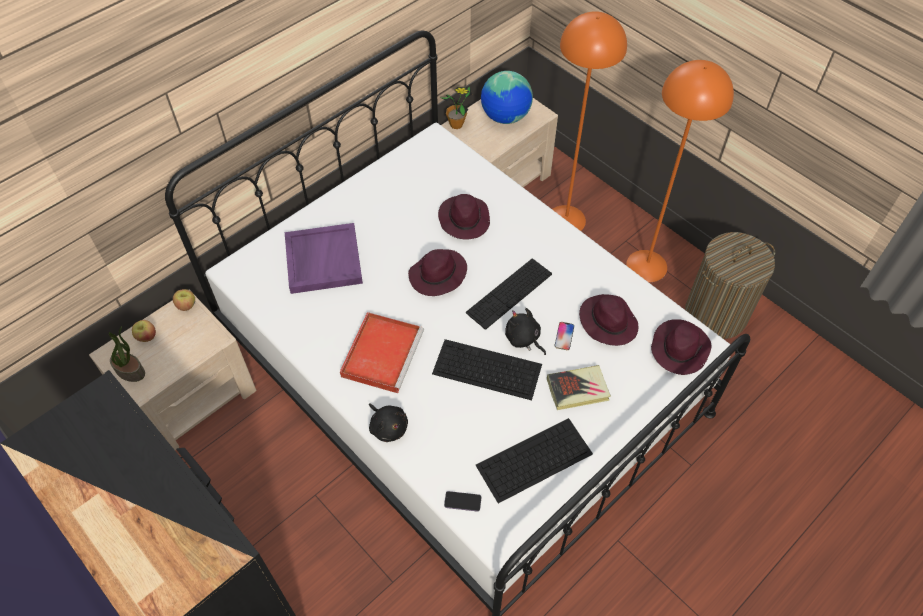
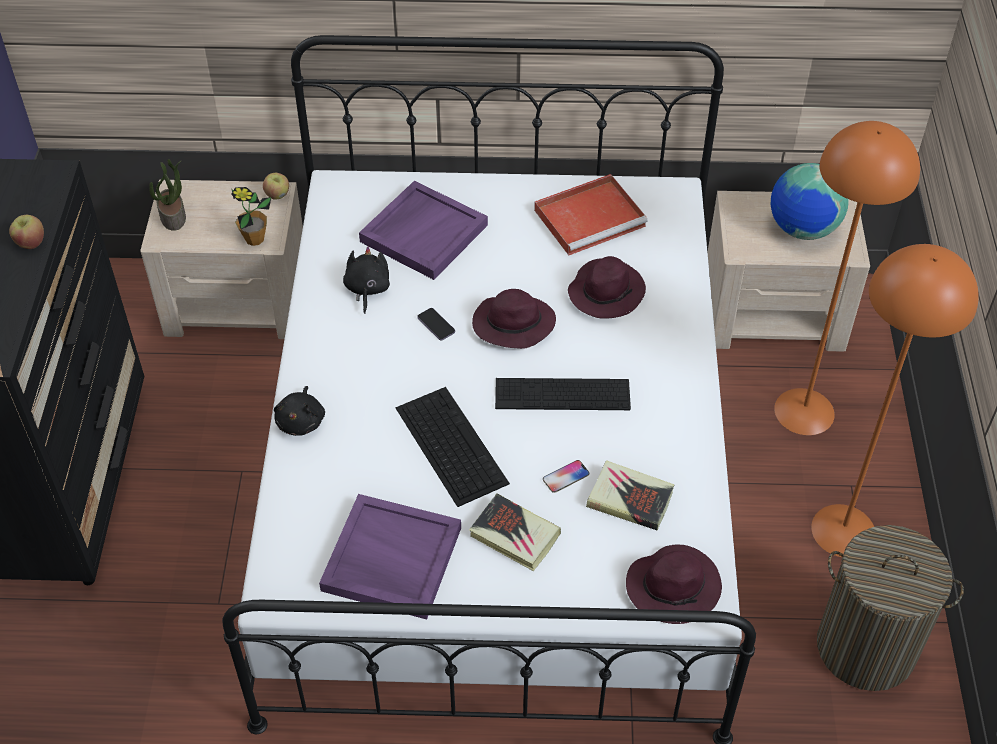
camera: 45 degrees right, 5 degrees down
(146, 337) = (217, 198): apple -> apple (30, 243)
(382, 352) = (375, 354): red tray -> red tray (591, 217)
(456, 125) = (735, 201): potted plant -> potted plant (254, 239)
(462, 502) = (285, 537): phone -> phone (436, 325)
(523, 339) = (521, 447): black plush toy -> black plush toy (367, 289)
(533, 460) = (390, 559): keyboard -> purple tray
(607, 321) = (629, 499): purple hat -> book

